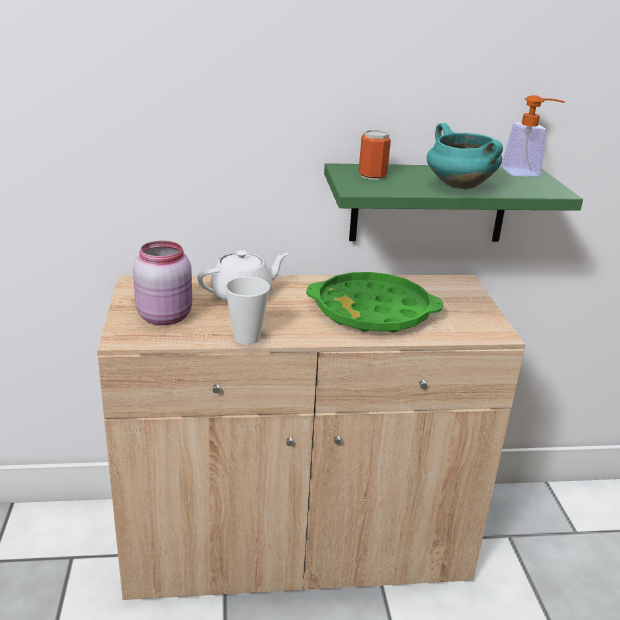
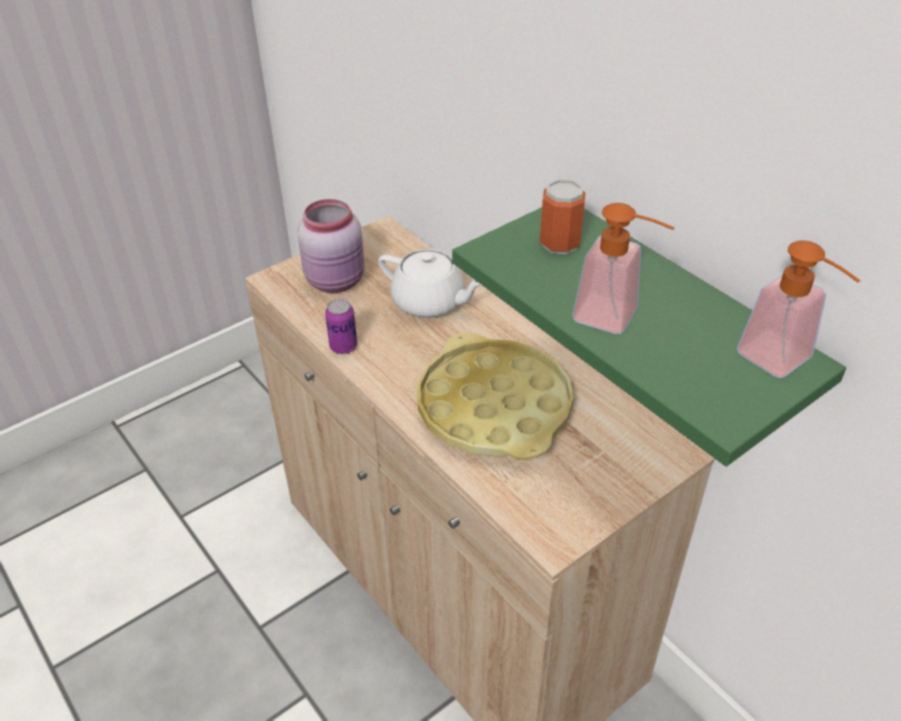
camera: 60 degrees right, 15 degrees up
(247, 338) = (343, 347): cup -> can
(372, 312) = (493, 408): green tray -> yellow tray
(458, 185) = (616, 318): turquoise cooking pot -> soap dispenser

